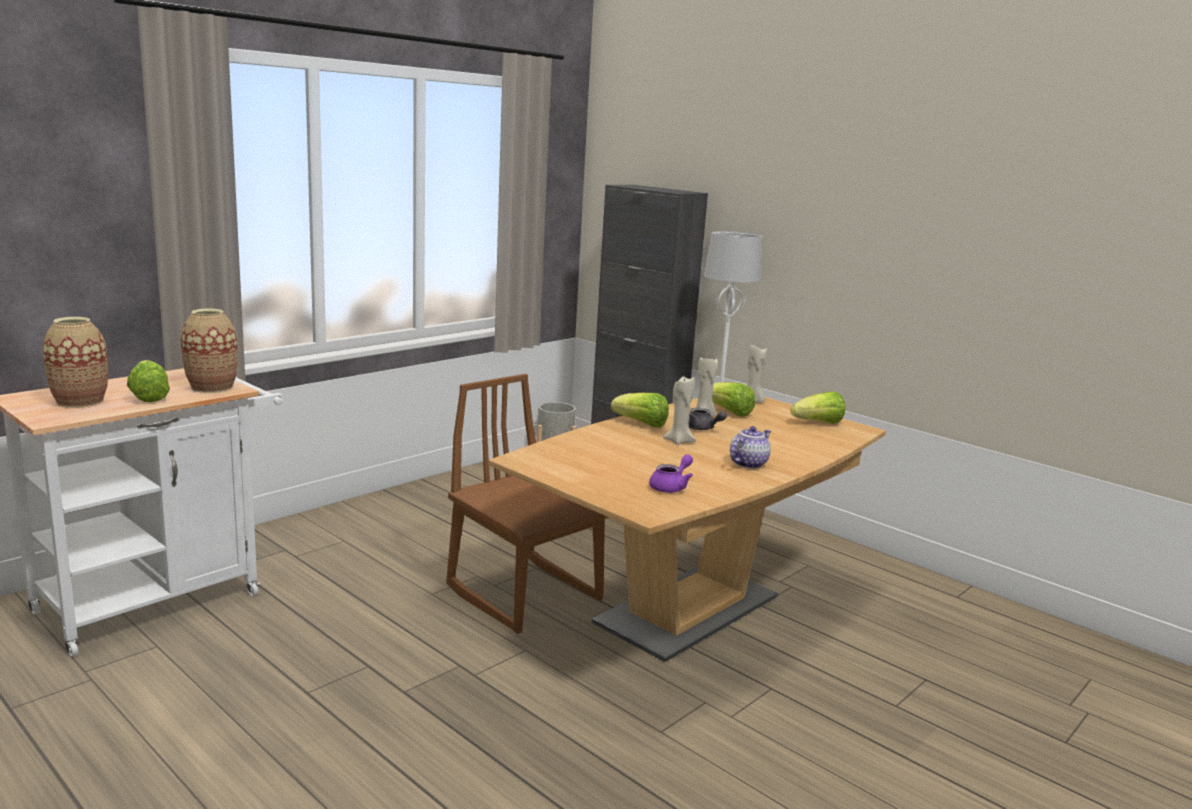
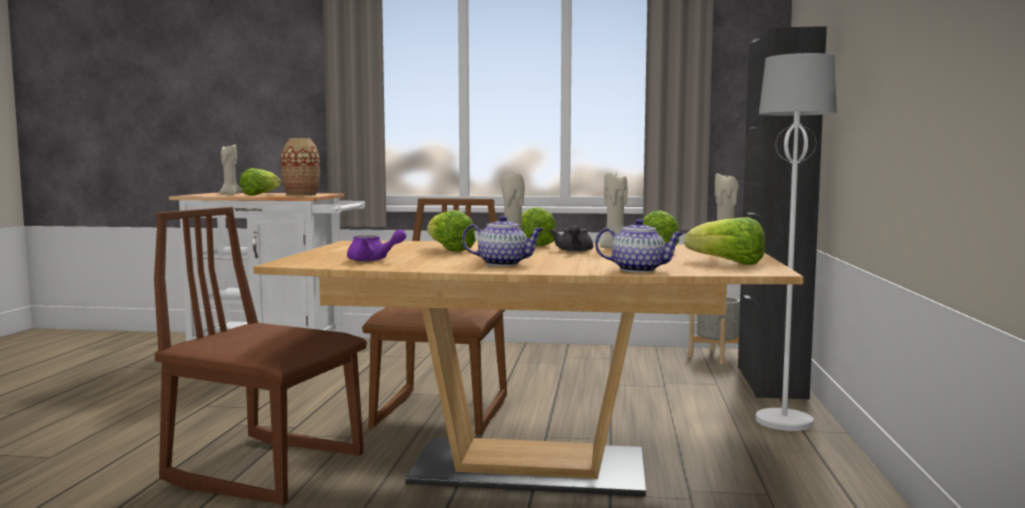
camera: 55 degrees right, 10 degrees down
(80, 401) = (230, 194): vase -> beige candle
(553, 708) = (267, 468): none -> brown chair
(637, 452) = (448, 250): none -> lettuce
(822, 447) = (639, 270): none -> teapot

